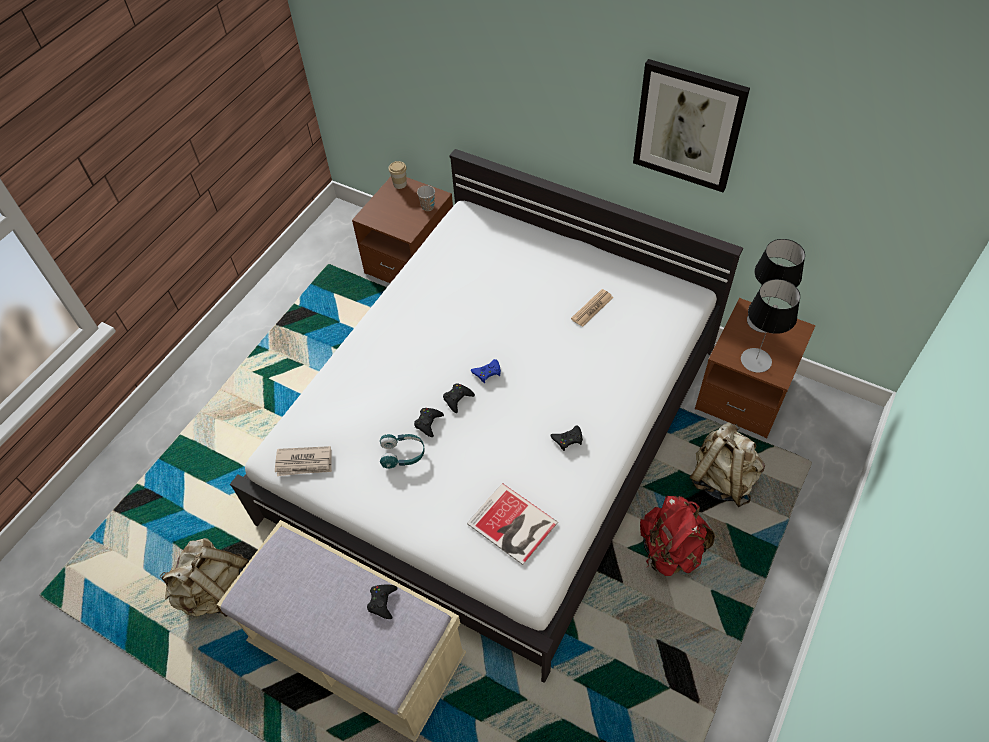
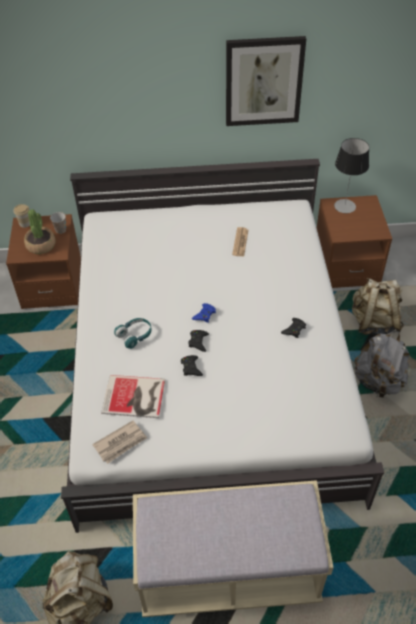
camera: 35 degrees left, 5 degrees down
(382, 602) = (261, 502): black game controller -> none
(397, 215) = (41, 245): none -> potted plant
(403, 454) = (190, 398): turquoise headphones -> turquoise headphones (135, 336)
(513, 526) = (305, 402): book -> book (135, 397)
(670, 550) = (378, 381): red backpack -> grey backpack
(756, 360) = (360, 230): table lamp -> none

